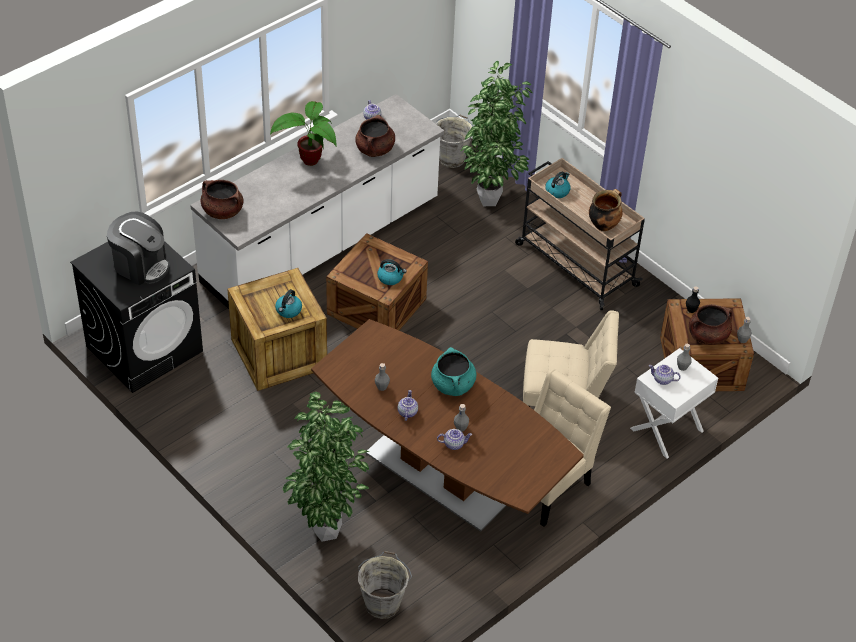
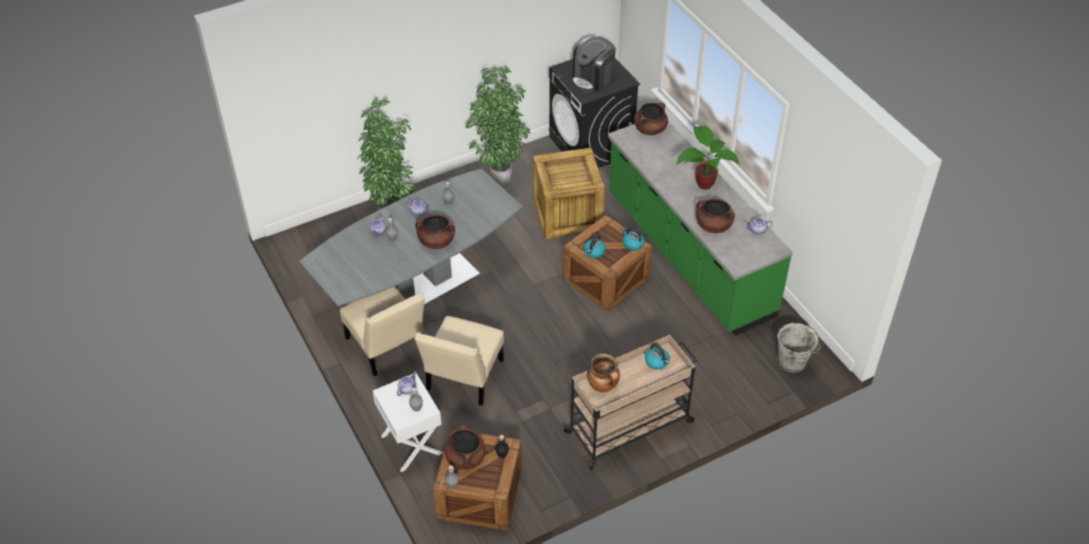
camera: 105 degrees right, 0 degrees up
(288, 310) = (560, 178): kettle -> kettle (632, 244)
(322, 243) = (688, 255): white counter -> green counter
(383, 603) = (318, 237): grey bucket -> none
(440, 473) = (419, 287): brown dining table -> grey dining table
(453, 385) = (436, 241): turquoise cooking pot -> brown cooking pot
(491, 200) = (728, 381): potted plant -> potted plant (500, 182)

